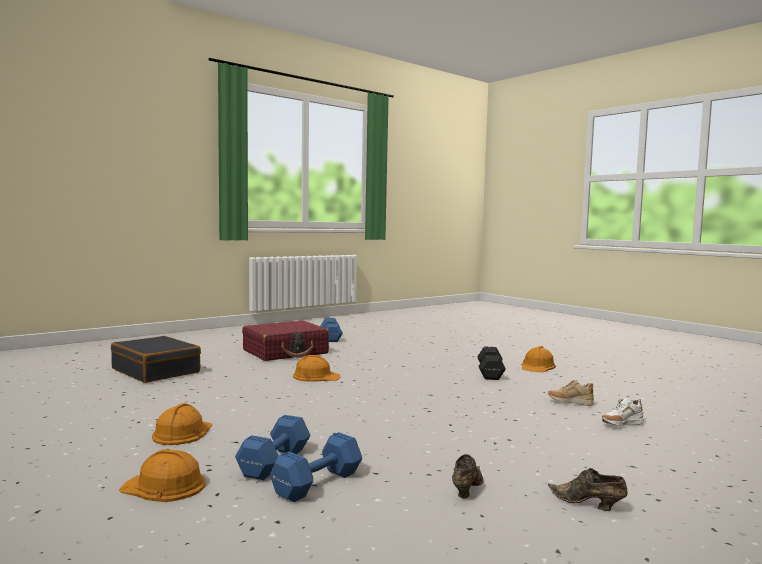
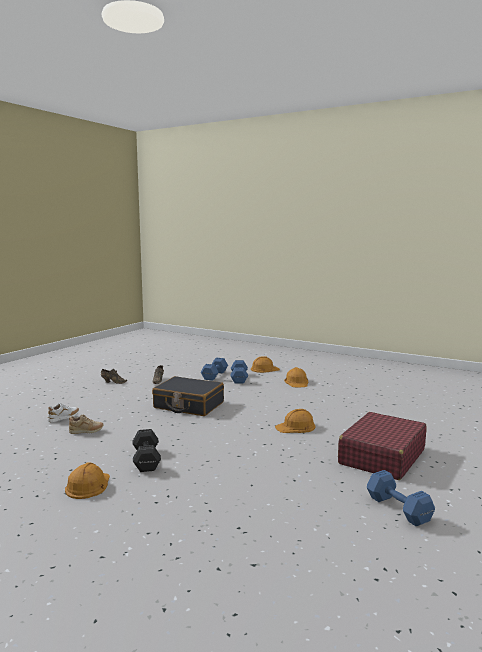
camera: 160 degrees right, 5 degrees up
(156, 371) = (414, 412): black suitcase -> black suitcase (188, 405)

